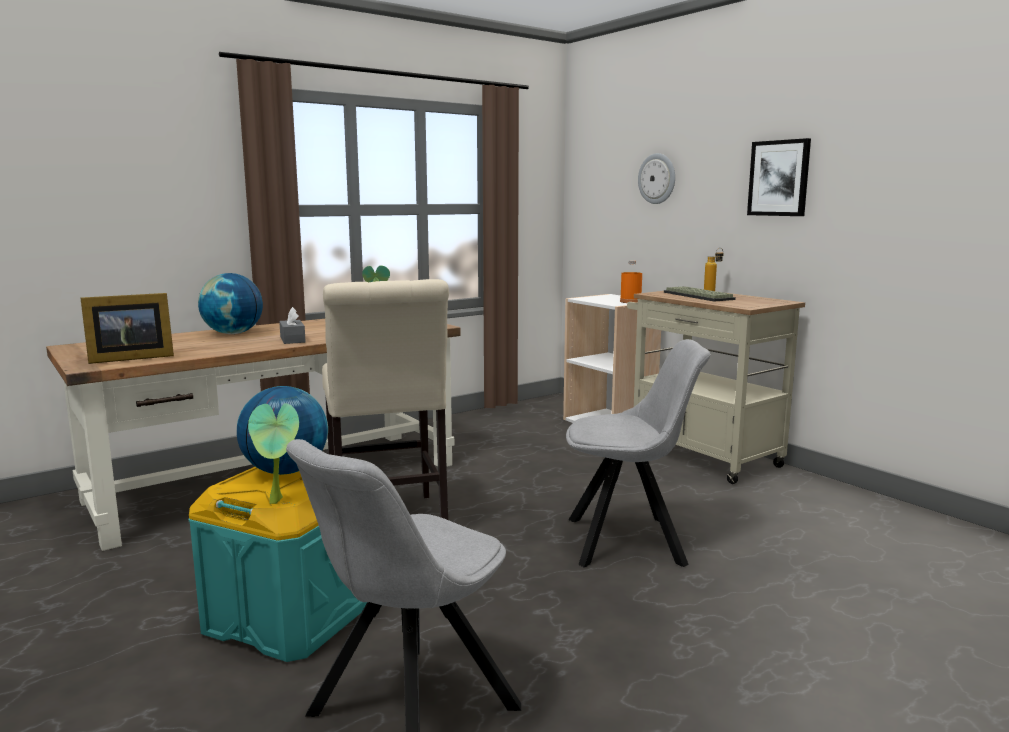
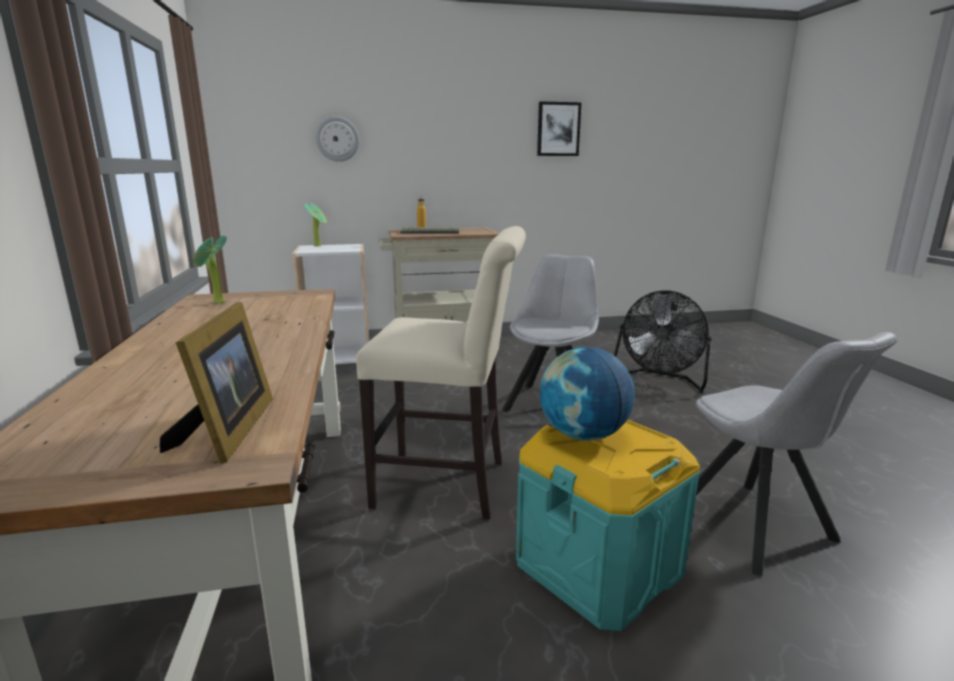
camera: 65 degrees left, 5 degrees up
(233, 333) = (156, 363): globe -> none
(278, 501) = (668, 444): potted plant -> potted plant (319, 246)
(292, 339) = (276, 339): grey tissue box -> none
(630, 301) = (349, 247): orange bottle -> none
(779, 178) = (455, 142): picture -> picture (558, 129)
(843, 607) = (657, 378): none -> black fan

